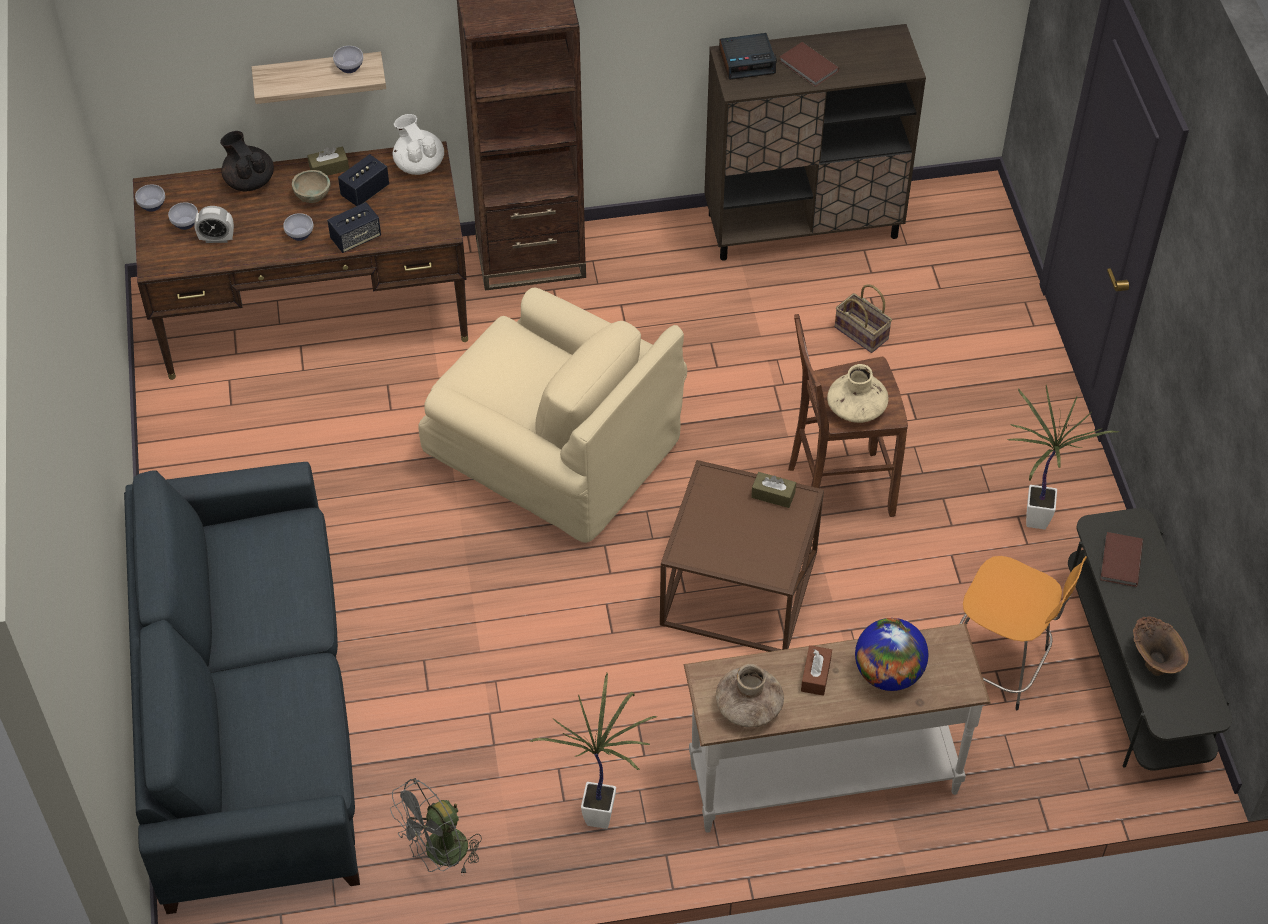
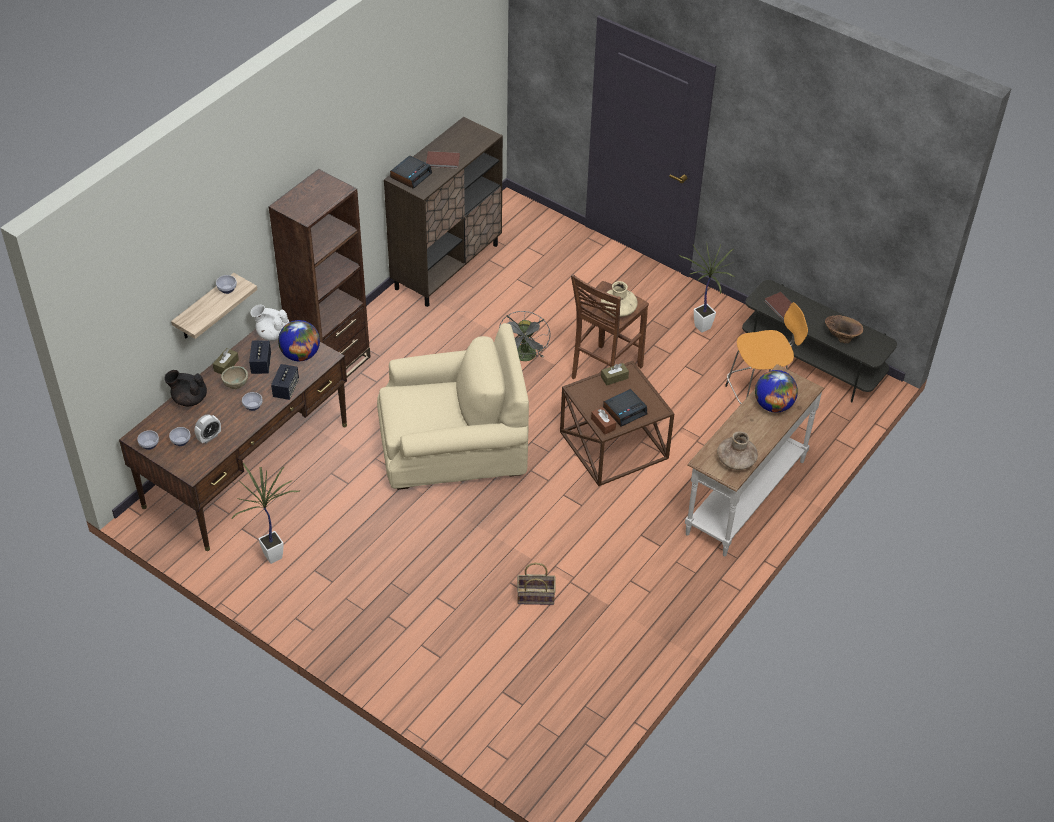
camera: 45 degrees left, 5 degrees down
(252, 713) = (457, 670): blue sofa -> none
(418, 209) = (300, 355): none -> globe
(439, 854) = (624, 658): grey fan -> grey fan (525, 357)
(603, 814) = (673, 583): potted plant -> potted plant (273, 553)
(735, 545) = (625, 410): none -> alarm clock
(815, 675) = (746, 427): brown tissue box -> brown tissue box (603, 424)
(863, 333) = (533, 297): basket -> basket (536, 596)

